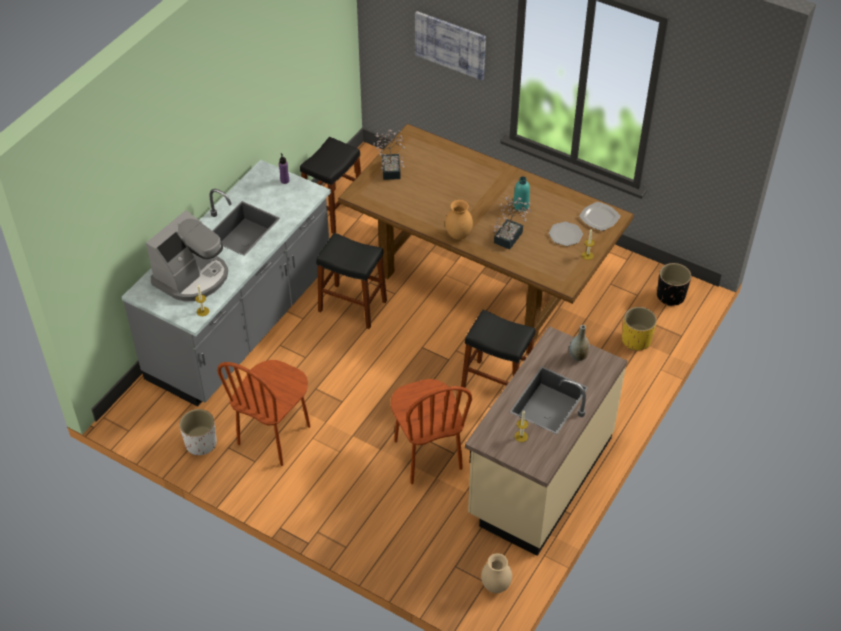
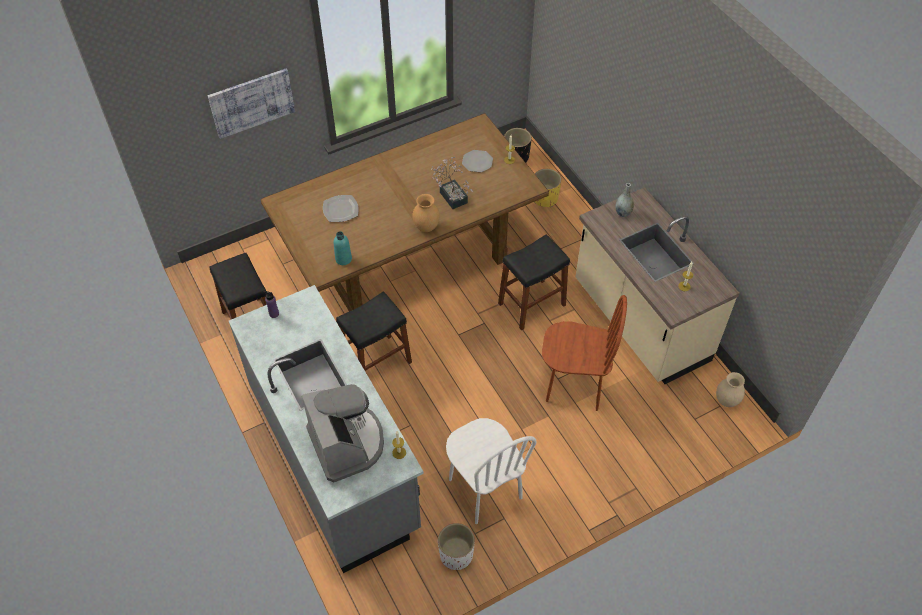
camera: 60 degrees left, 5 degrees up
(274, 435) = (484, 489): brown chair -> white chair
(391, 167) = (307, 234): potted plant -> none
(520, 206) = (424, 173): turquoise bottle -> turquoise bottle (343, 259)
(600, 217) = (474, 133): plate -> plate (341, 209)

